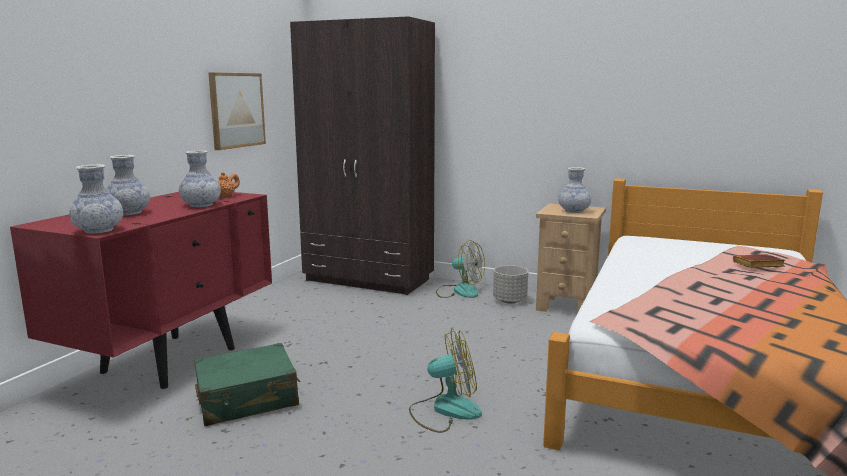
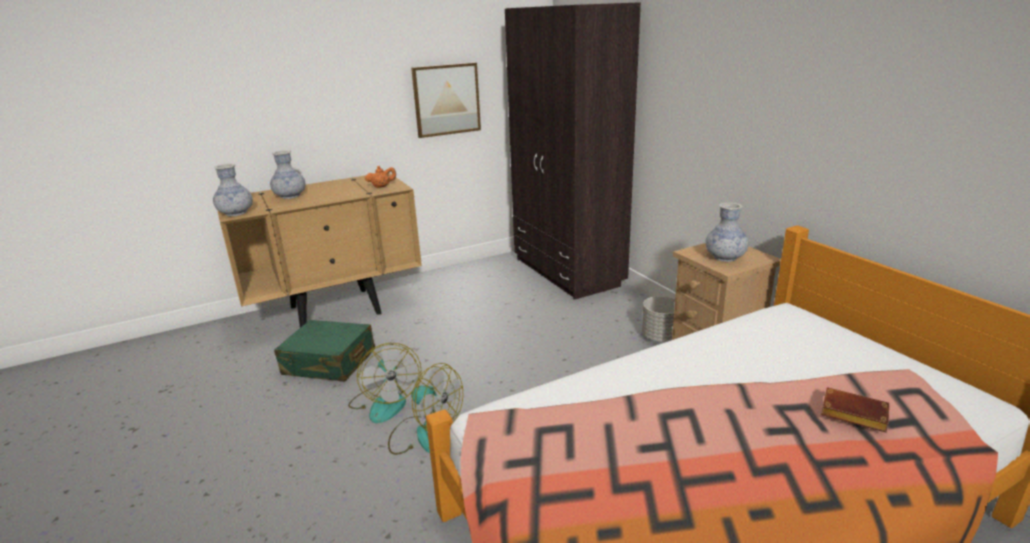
camera: 40 degrees right, 10 degrees up
(170, 360) = (336, 310): red dresser -> beige dresser
(201, 205) = (344, 195): vase -> none
(459, 291) = (628, 309): fan -> fan (385, 402)

